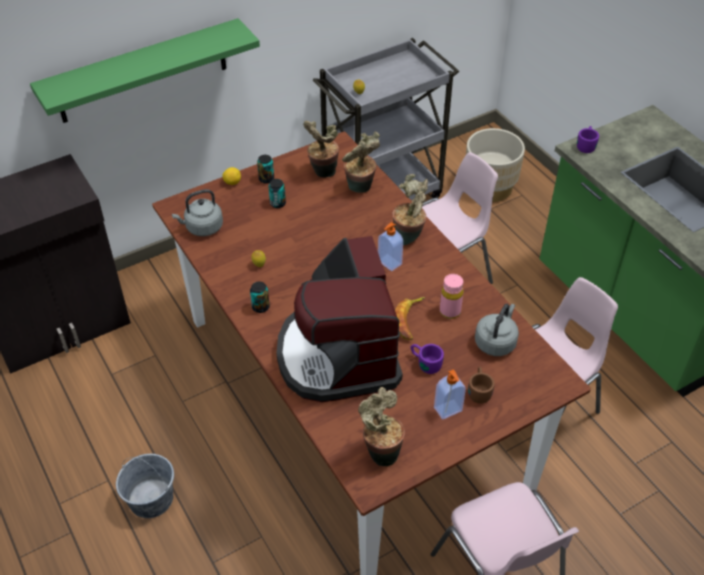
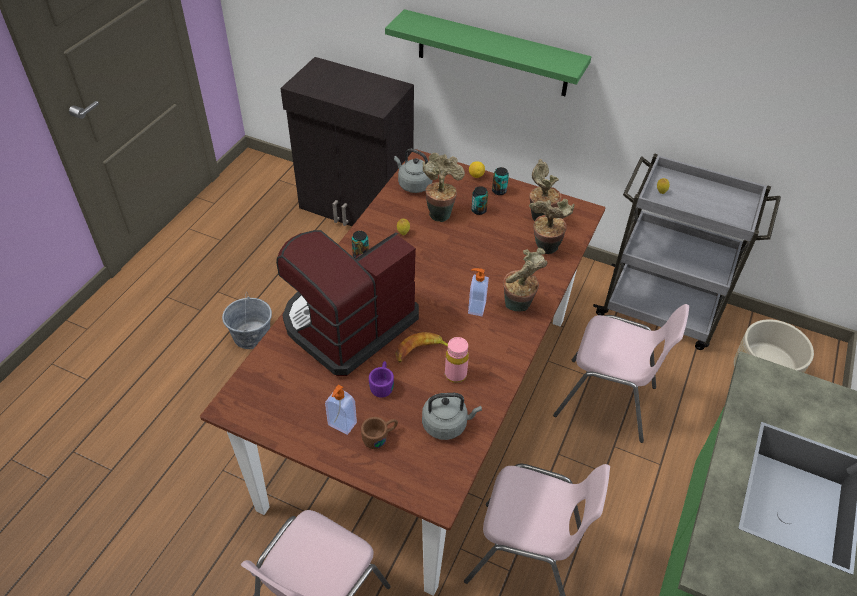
camera: 55 degrees right, 0 degrees up
(381, 452) = (265, 399): potted plant -> potted plant (440, 213)
(586, 145) = (769, 375): purple mug -> none

